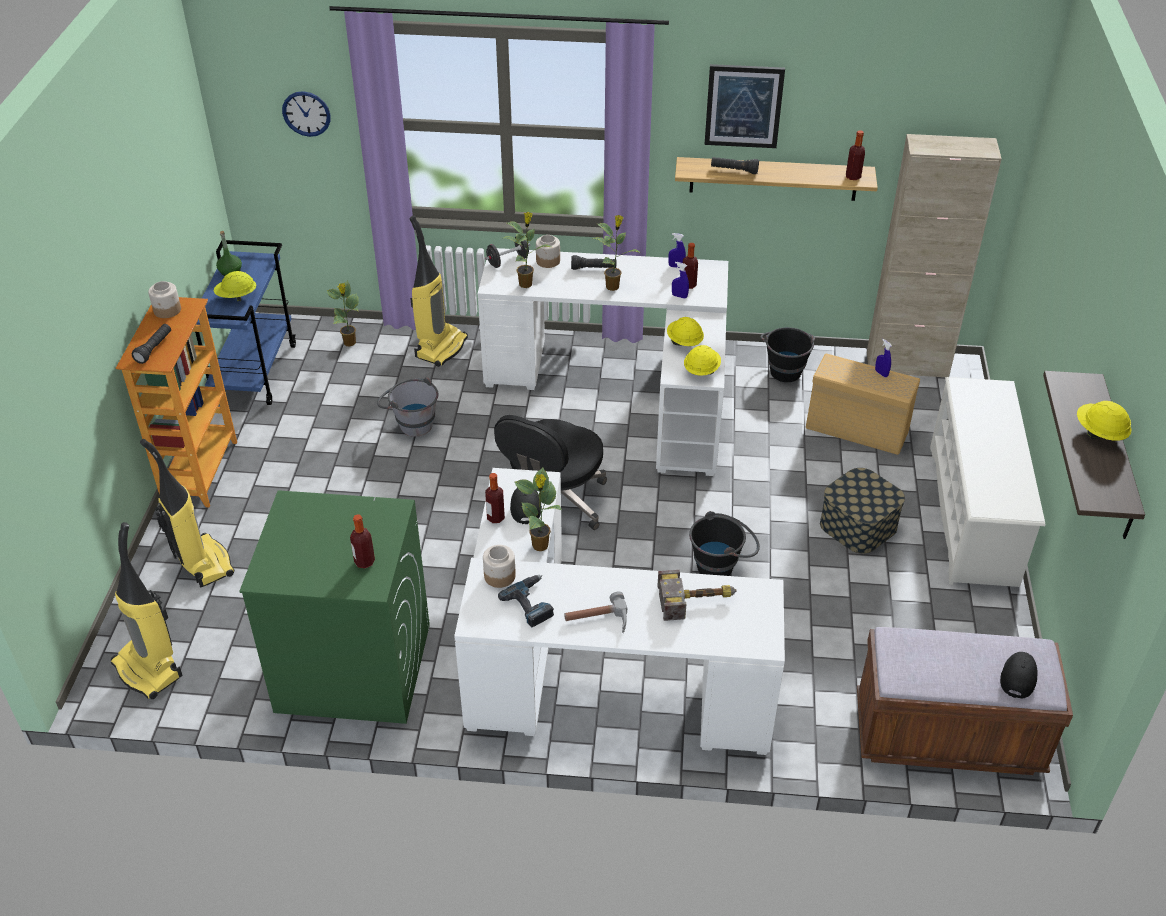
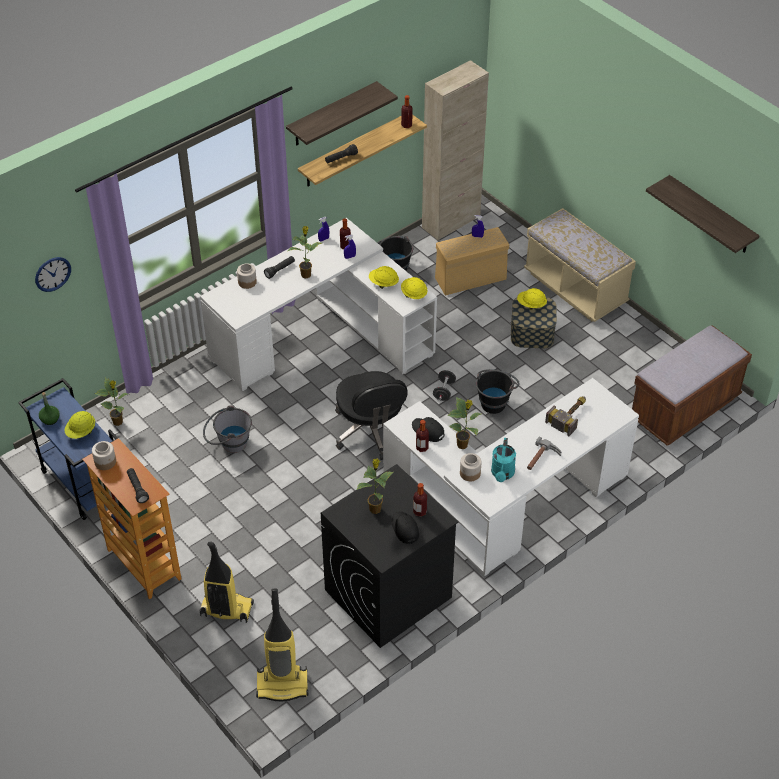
camera: 45 degrees left, 5 degrees up
(352, 667) = (387, 594): green washing machine -> black washing machine
(440, 347) = (180, 385): vacuum cleaner -> none
(508, 261) = (224, 297): black dumbbell -> black dumbbell (444, 391)
(526, 283) = (255, 305): potted plant -> potted plant (375, 508)
(532, 603) = (502, 474): power drill -> turquoise watering can
(743, 106) = (332, 115): picture -> shelf
(973, 514) = (575, 288): white shoe rack -> beige bench
(1018, 677) = (717, 352): black cap -> black cap (405, 529)
(1099, 433) = (702, 207): yellow hard hat -> yellow hard hat (531, 305)

